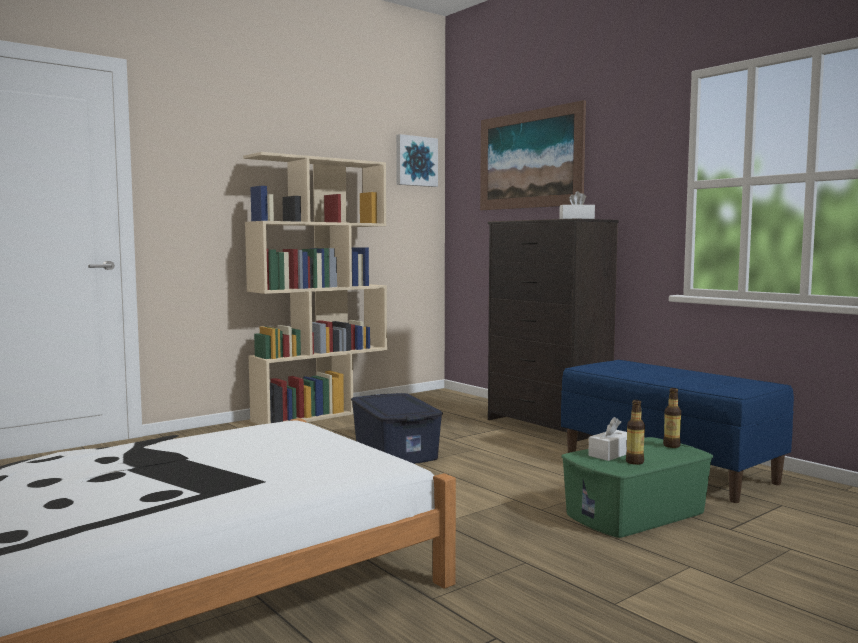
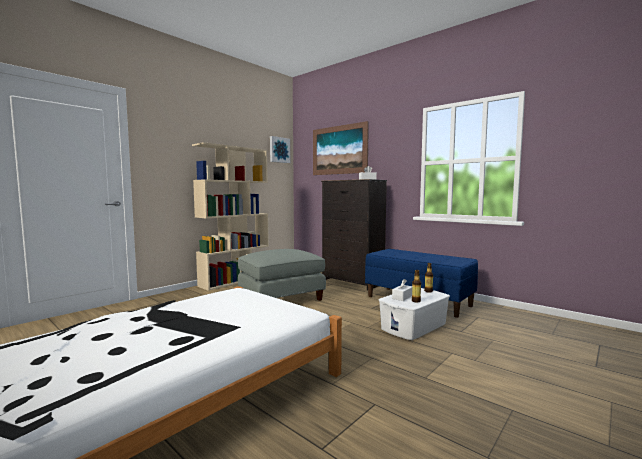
camera: 10 degrees left, 0 degrees up
(395, 450) = (281, 299): blue storage box -> grey ottoman
(636, 514) = (414, 326): green storage box -> white storage box

